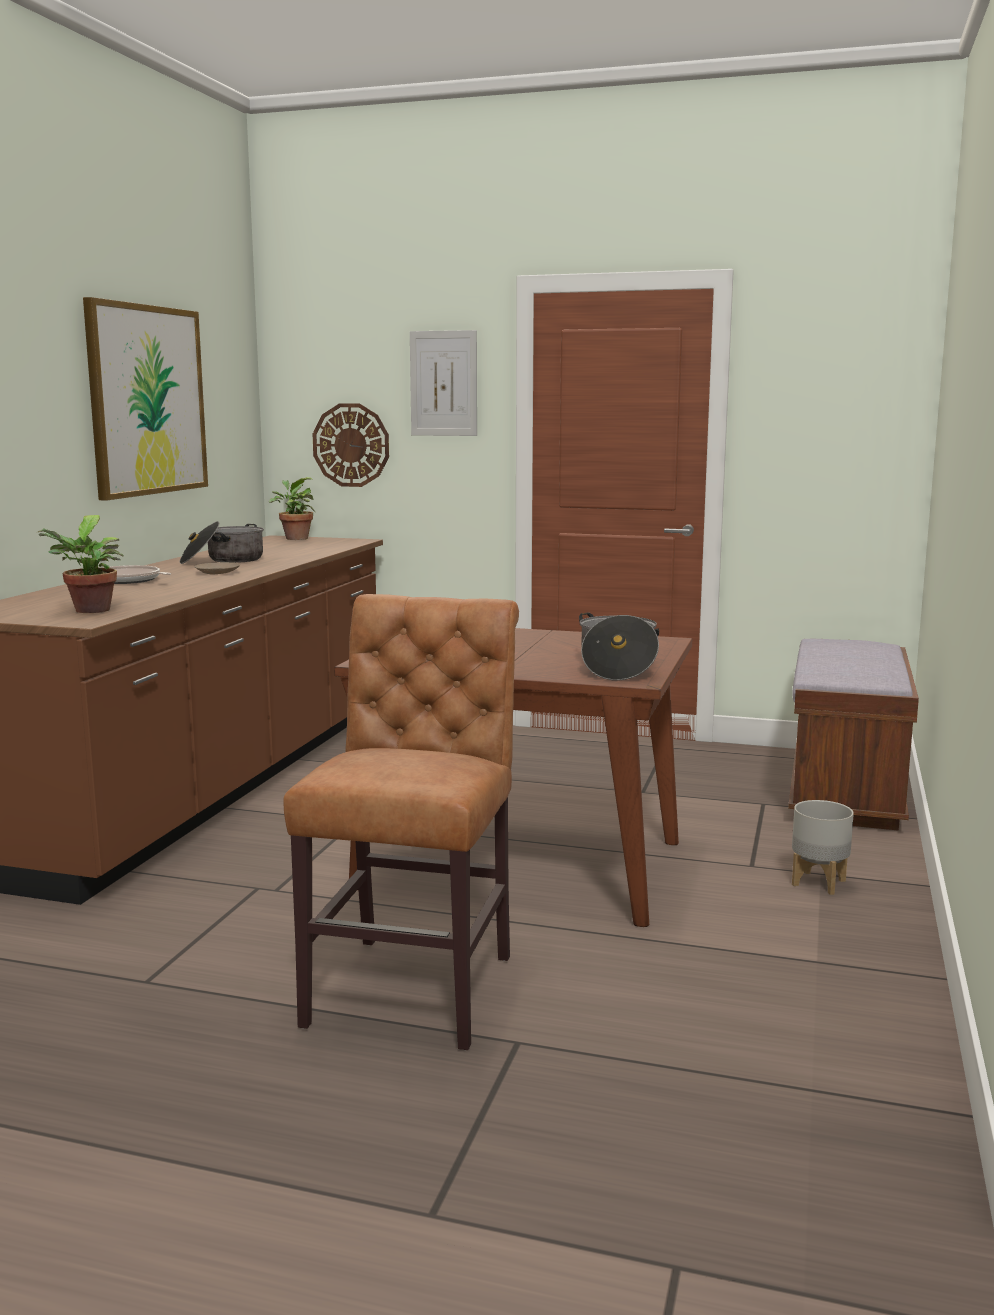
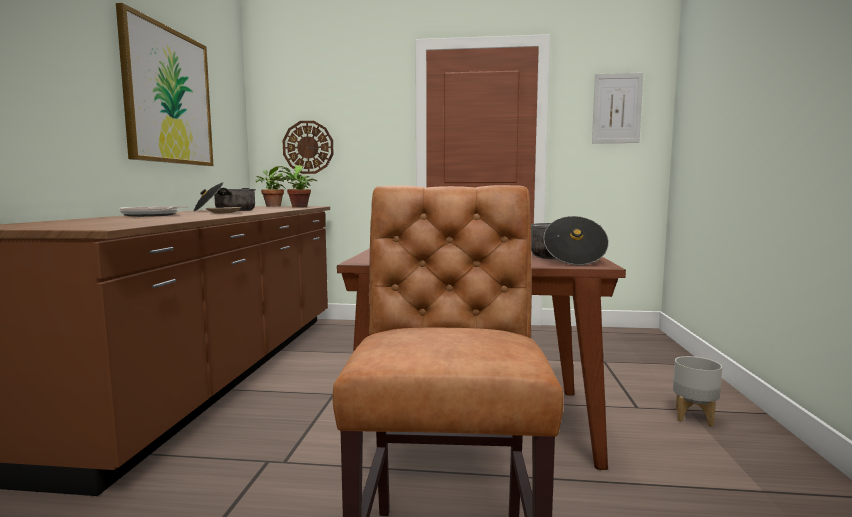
camera: 10 degrees left, 5 degrees down
(90, 611) = (111, 224): potted plant -> potted plant (299, 207)
(443, 383) = (369, 107): picture -> picture (617, 108)
(846, 792) = (646, 350): brown bench -> none

